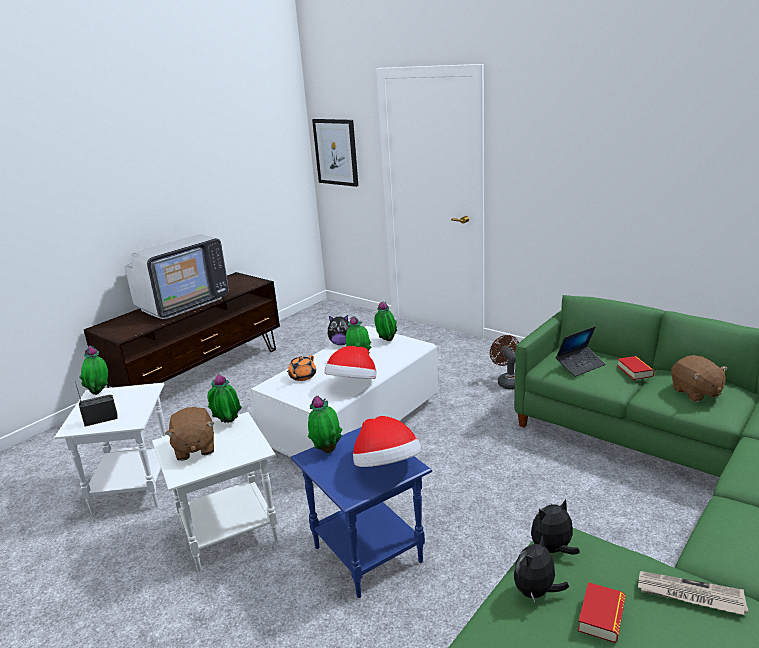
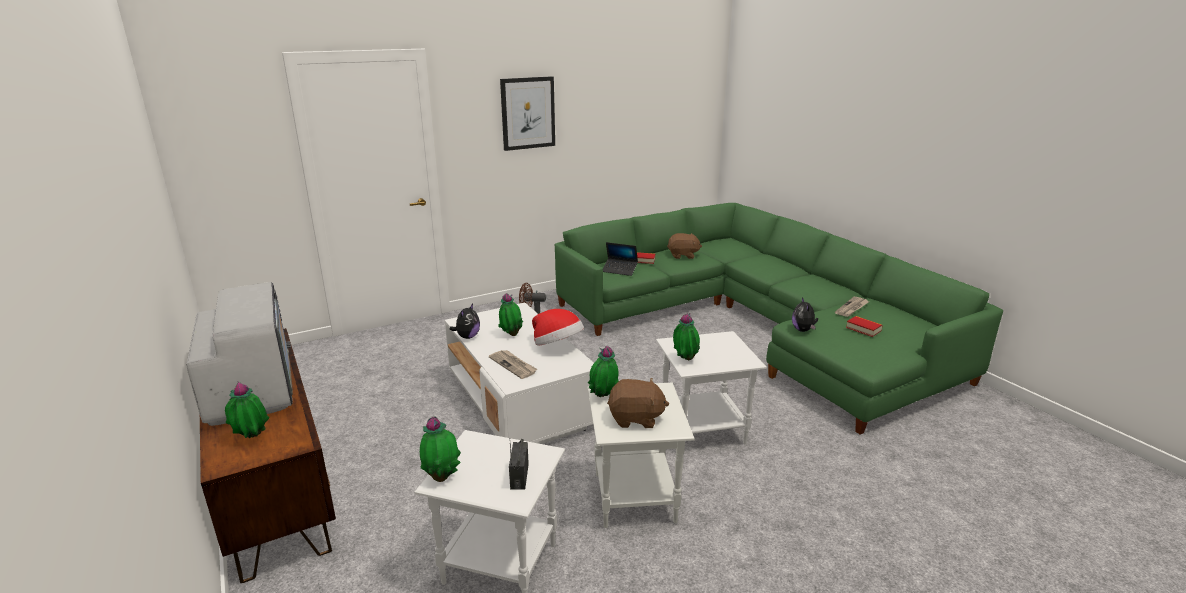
camera: 70 degrees left, 0 degrees up
(302, 377) = (513, 365): orange teapot -> newspaper
(336, 152) = (218, 161): picture -> picture (528, 113)
(368, 555) = (704, 430): blue side table -> white side table
(386, 341) = (492, 318): potted plant -> potted plant (252, 438)
(387, 467) = (723, 343): hat -> none
(536, 592) = (836, 342): plush toy -> none
(580, 365) = (619, 270): laptop -> laptop turned 120 degrees clockwise

